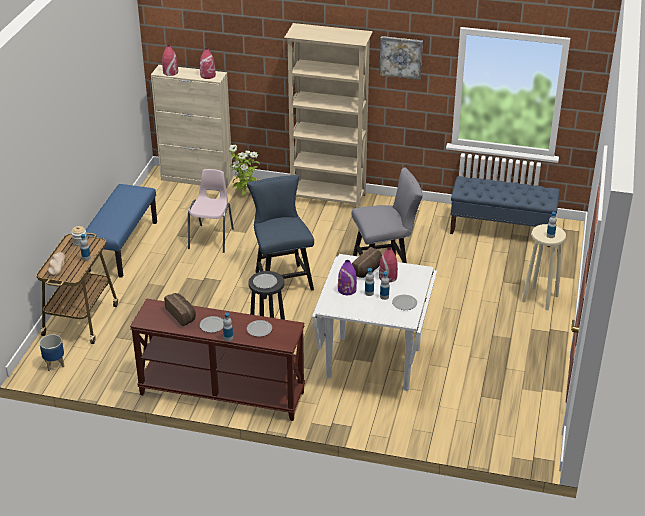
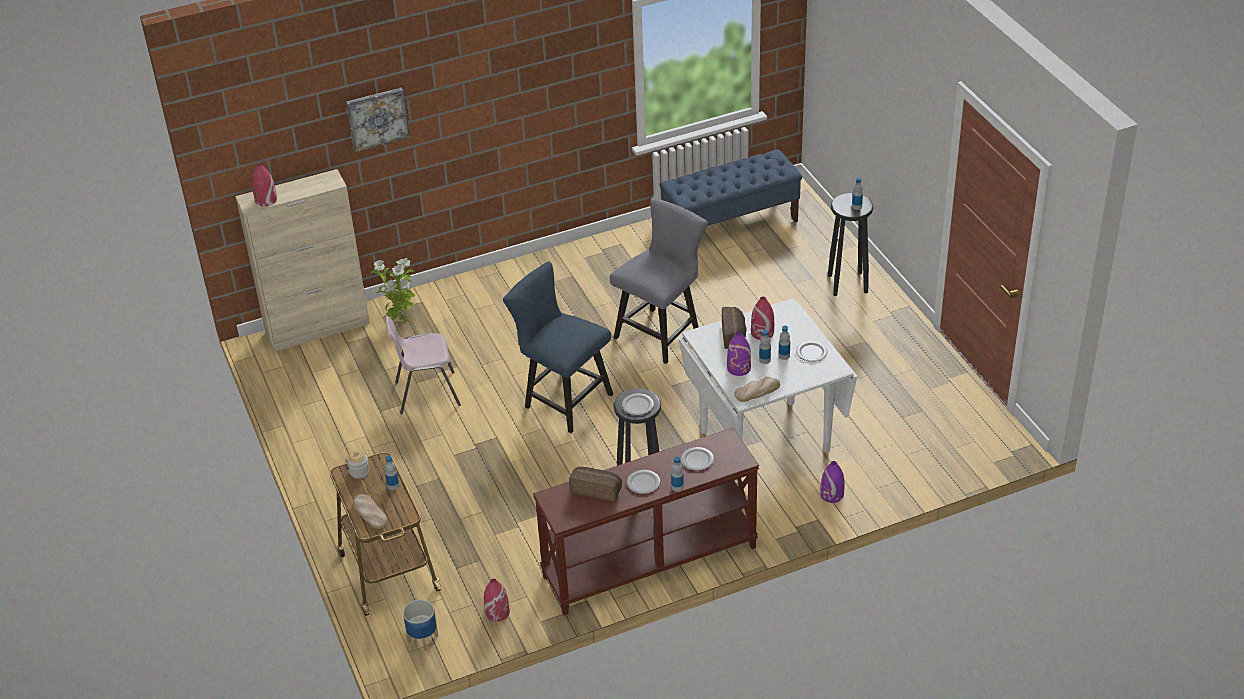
camera: 35 degrees left, 5 degrees up
(122, 246) = (328, 458): blue bench -> none
(208, 75) = (319, 183): red vase -> red vase (497, 612)
(212, 238) = (426, 393): pink chair -> pink chair turned 75 degrees counterclockwise
(328, 198) = (505, 278): beige bookcase -> none
(341, 308) = (757, 391): none -> bread
(378, 417) = (832, 495): none -> purple vase
(401, 57) = (564, 63): picture -> picture (377, 118)
(539, 299) = (847, 284): beige stool -> black stool

